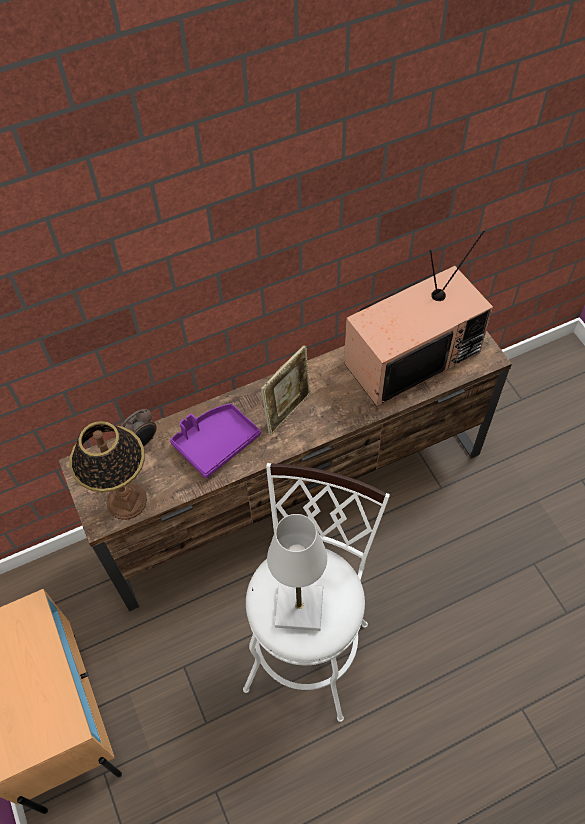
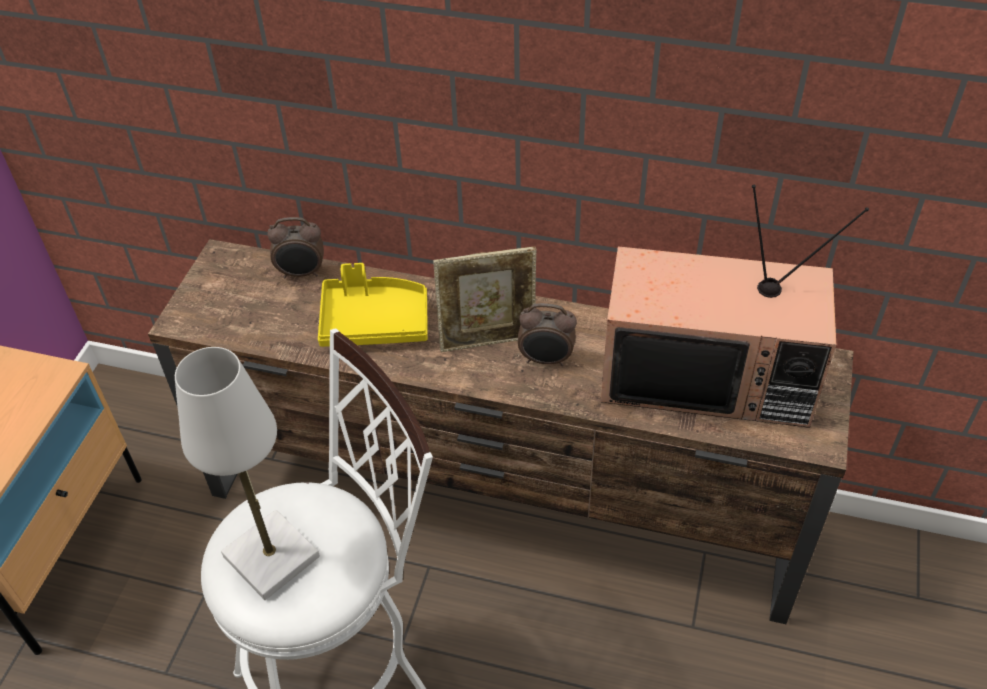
camera: 40 degrees right, 10 degrees down
(126, 501) = (224, 318): table lamp -> none
(216, 443) = (374, 322): purple tray -> yellow tray
(328, 402) = (546, 360): none -> alarm clock

